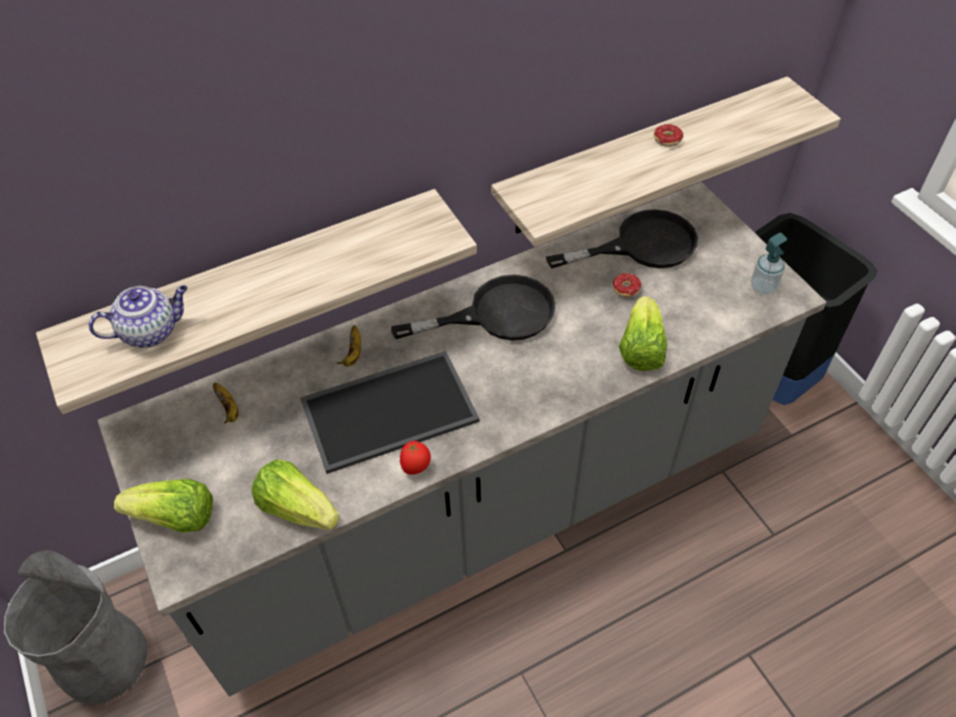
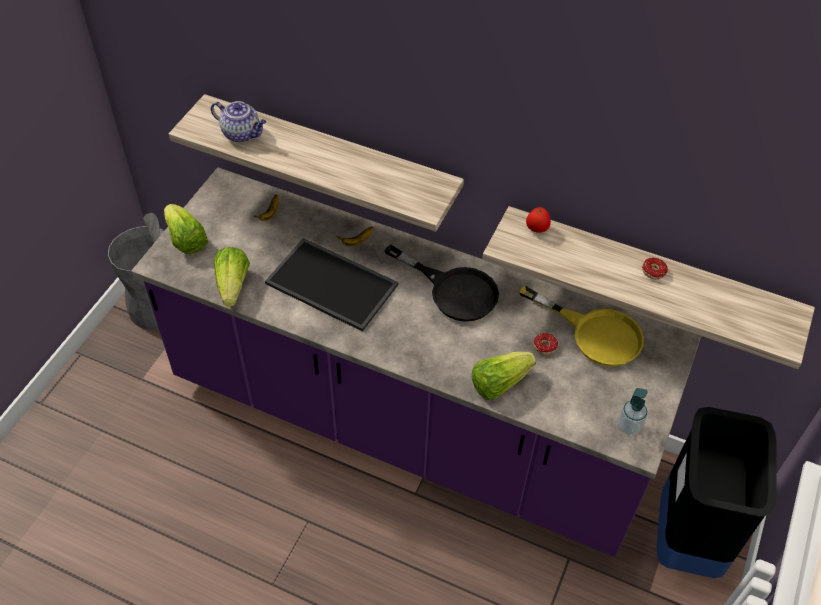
camera: 50 degrees right, 0 degrees up
(416, 467) = (303, 321): tomato -> tomato (536, 229)
(481, 504) = (407, 422): grey counter -> purple counter
(641, 245) = (595, 333): black frying pan -> yellow frying pan

